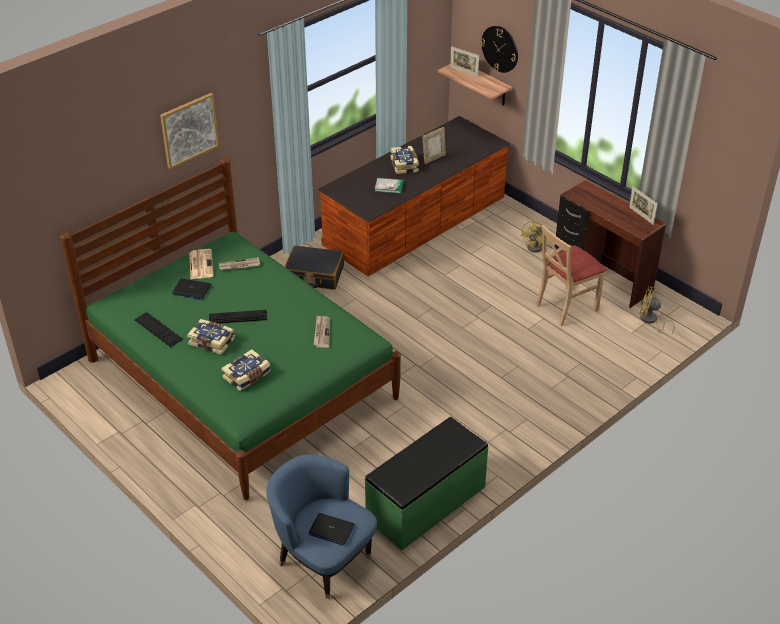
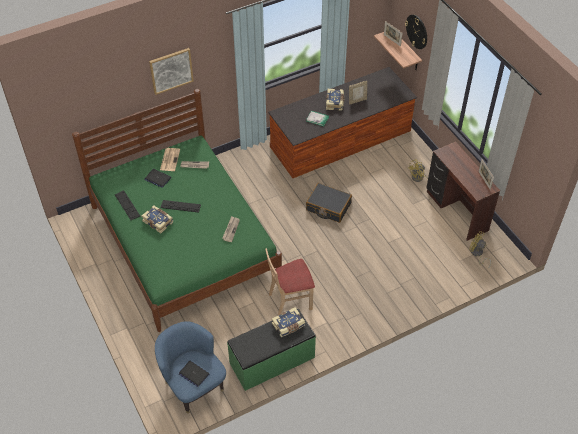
camera: 15 degrees right, 10 degrees up
(247, 376) = (172, 253): book -> book (288, 325)
(314, 275) = (257, 170): black suitcase -> black suitcase (328, 207)
(566, 306) = (421, 230): beige chair -> beige chair (290, 300)

